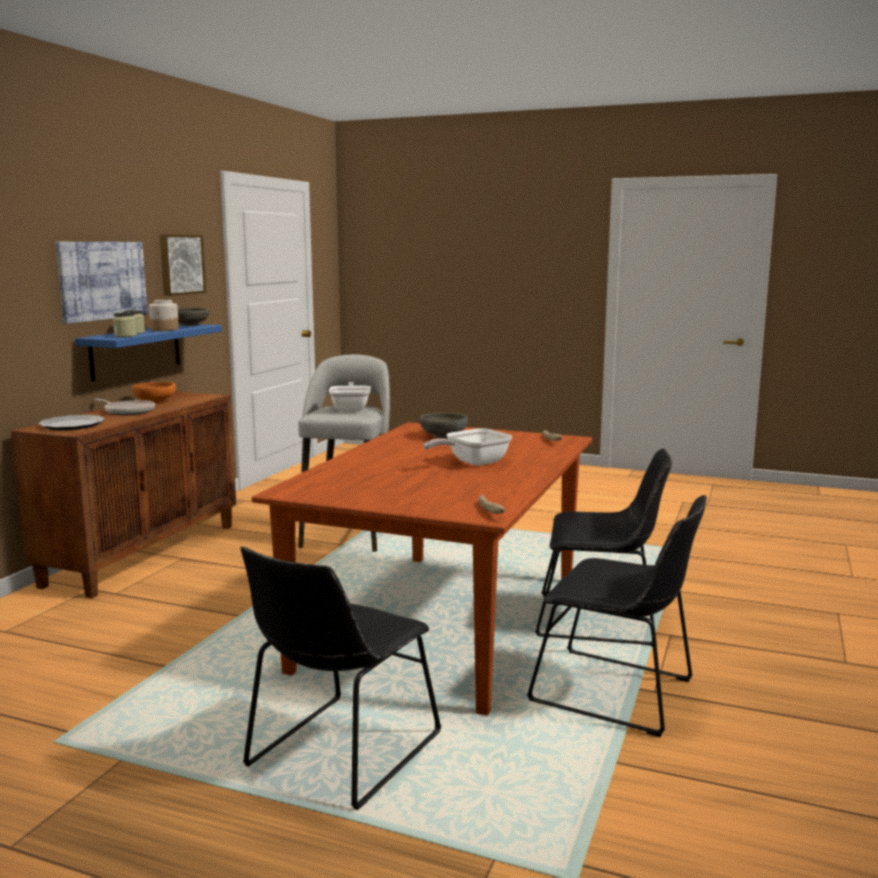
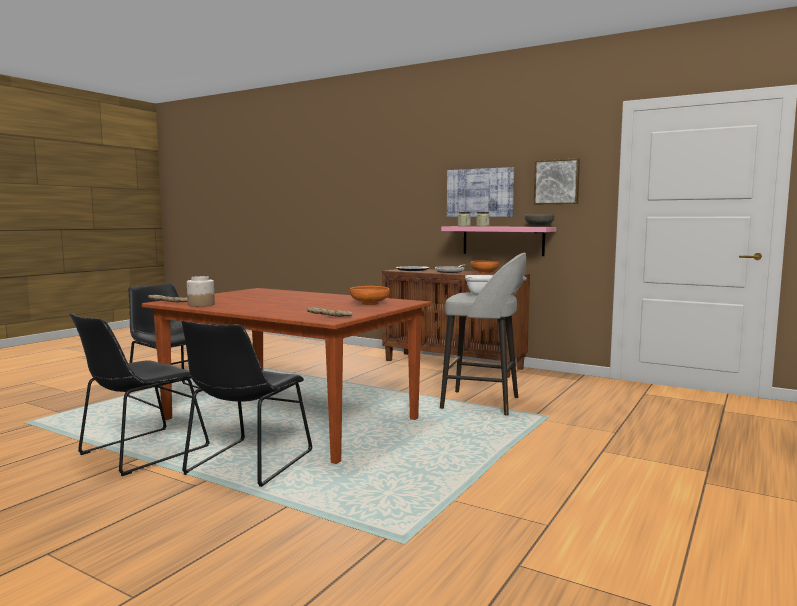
camera: 100 degrees right, 5 degrees down
(136, 351) = (503, 240): blue shelf -> pink shelf
(165, 330) = (503, 226): jar -> jar (200, 304)
(443, 436) = (369, 303): grey bowl -> orange bowl
(472, 463) = (278, 304): frying pan -> none

